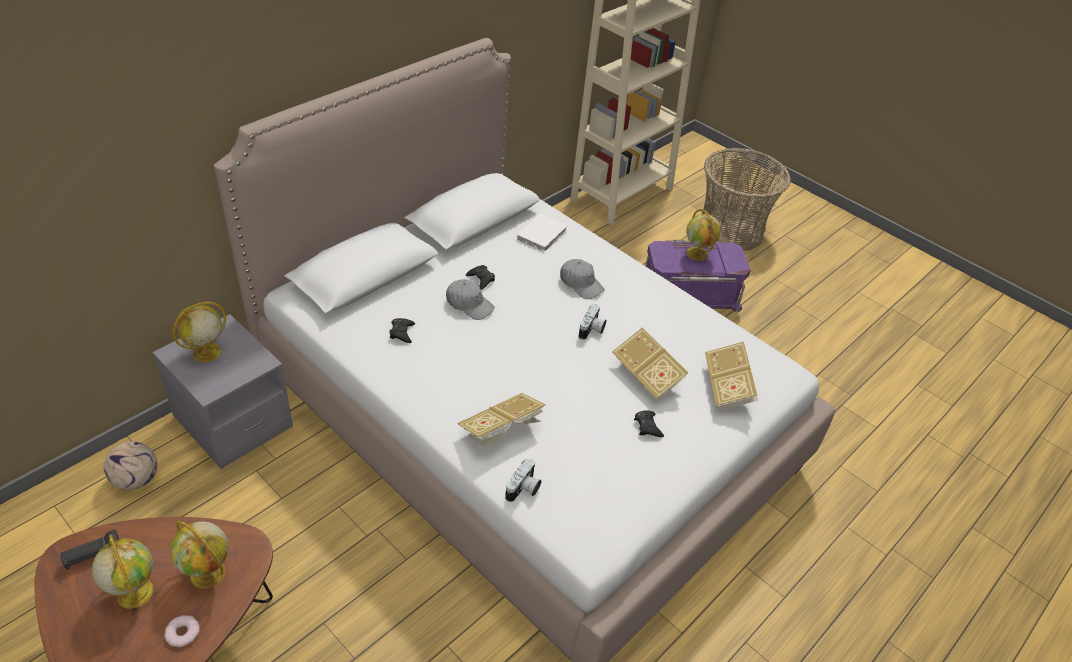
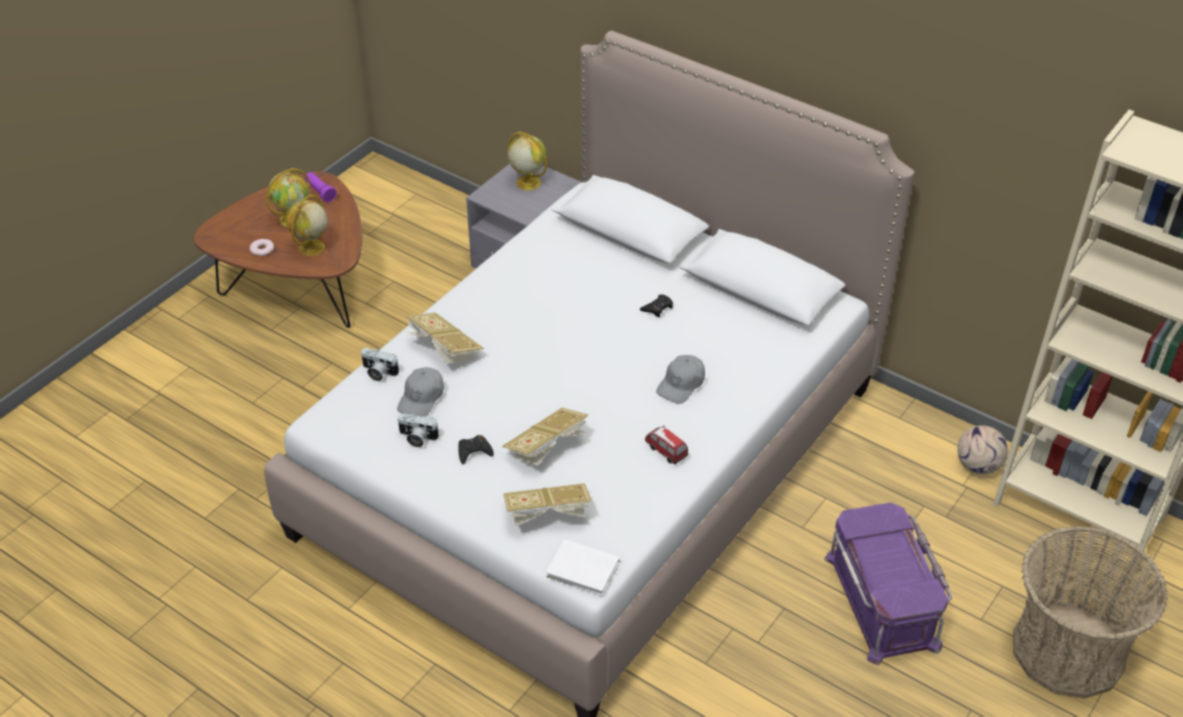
camera: 85 degrees right, 0 degrees up
(93, 556) = (320, 192): black flashlight -> purple flashlight
(136, 479) = (450, 225): football -> football (978, 465)
(402, 333) = (555, 268): black game controller -> none
(469, 304) = (613, 305): grey cap -> grey cap (422, 398)
(543, 234) = (760, 345): white book -> white book (584, 571)
(592, 330) = (605, 399): camera -> camera (417, 438)
(657, 307) = (665, 451): none -> toy car
(697, 254) = (898, 557): globe -> none

